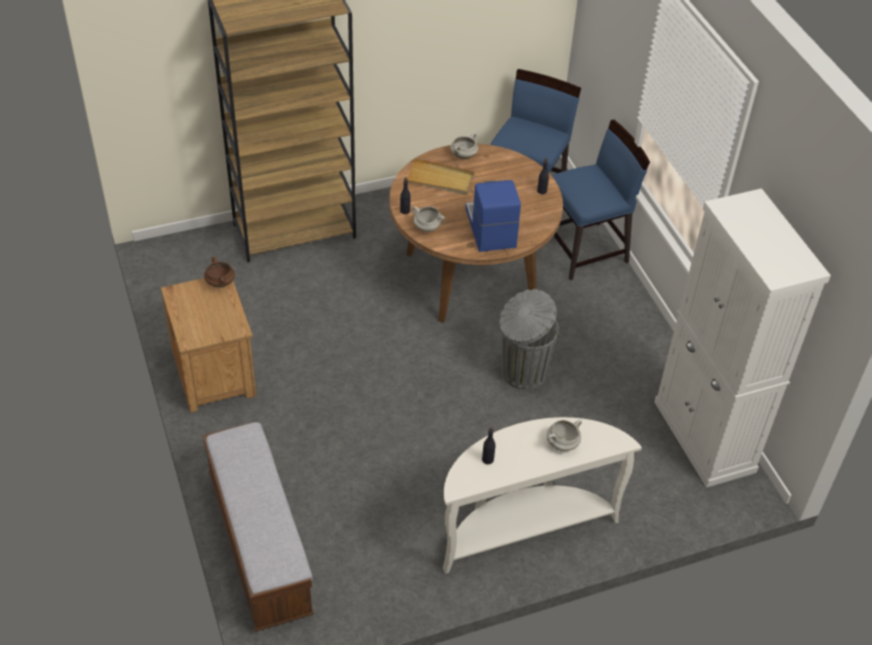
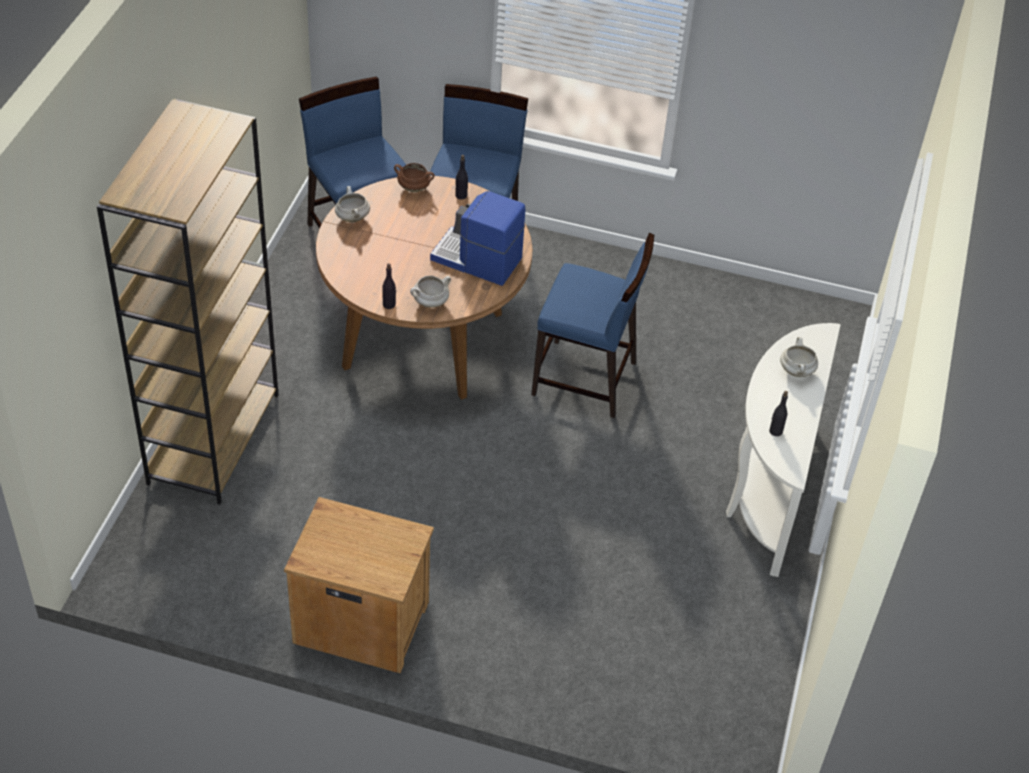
camera: 55 degrees left, 0 degrees up
(220, 283) = (329, 513): brown cooking pot -> brown cooking pot (414, 188)
(259, 544) = (630, 705): bench -> none
(440, 179) = (369, 254): beige tray -> none
(522, 373) = (585, 379): grey trash can -> blue chair
(704, 437) = (764, 307): white cabinet -> none

